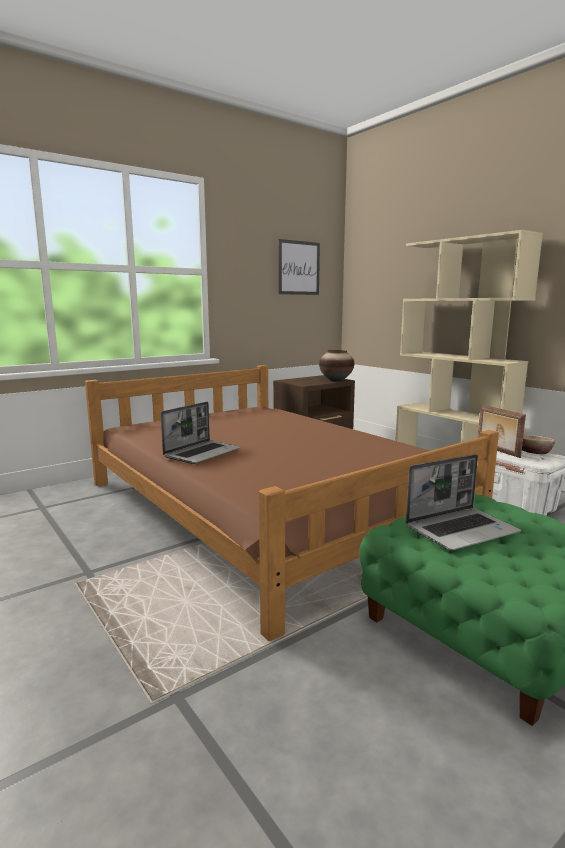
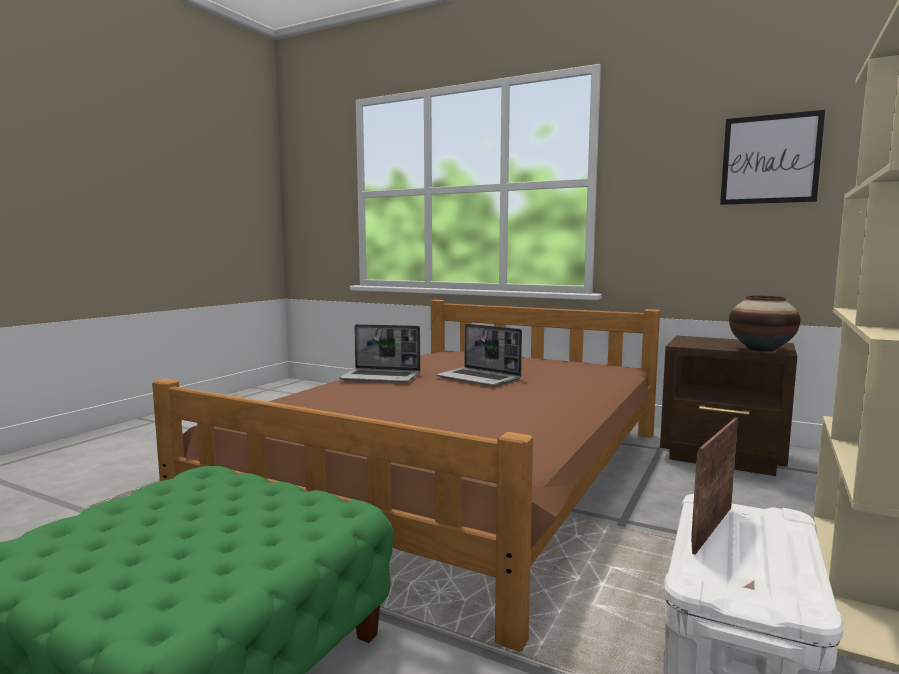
camera: 65 degrees right, 5 degrees down
(461, 530) = (214, 505): laptop -> laptop (479, 378)
(534, 452) = (779, 572): bowl -> none

